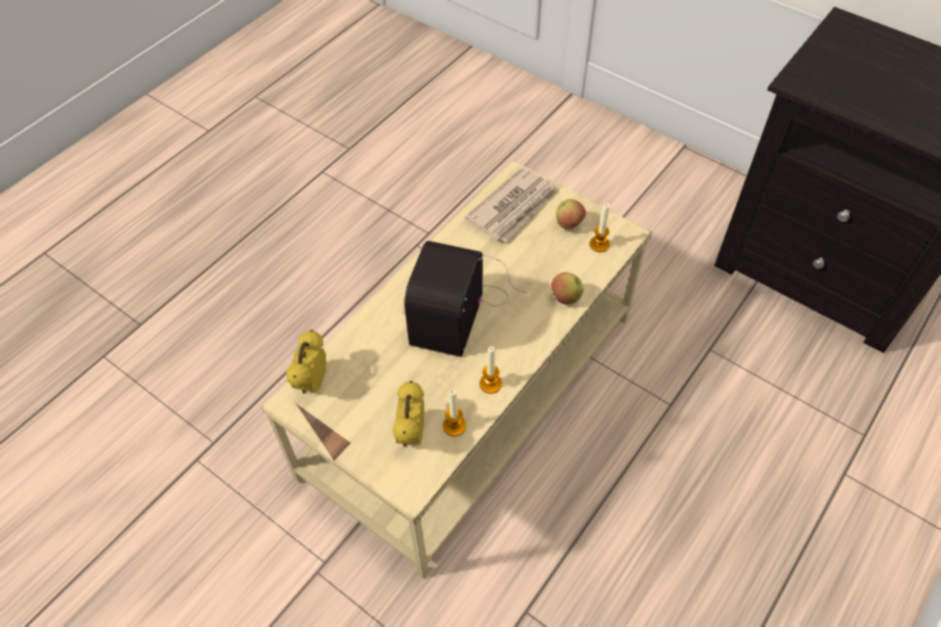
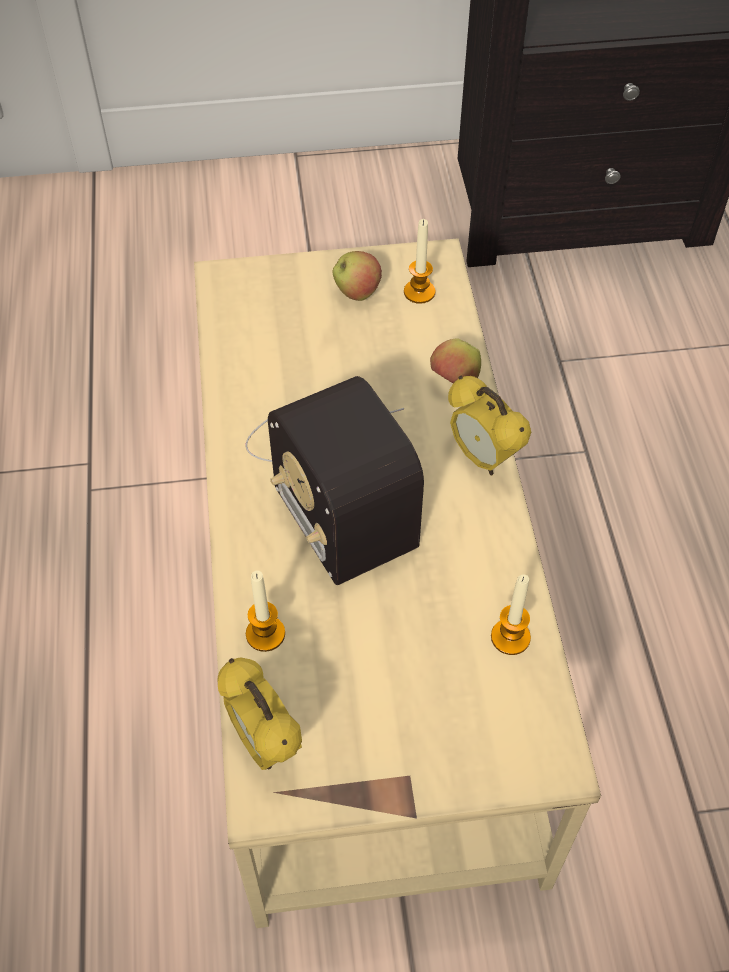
camera: 45 degrees left, 0 degrees up
(411, 434) = (473, 694): alarm clock -> alarm clock (482, 458)
(490, 384) = (491, 550): candle -> candle (265, 634)
(514, 208) = (267, 318): newspaper -> none

